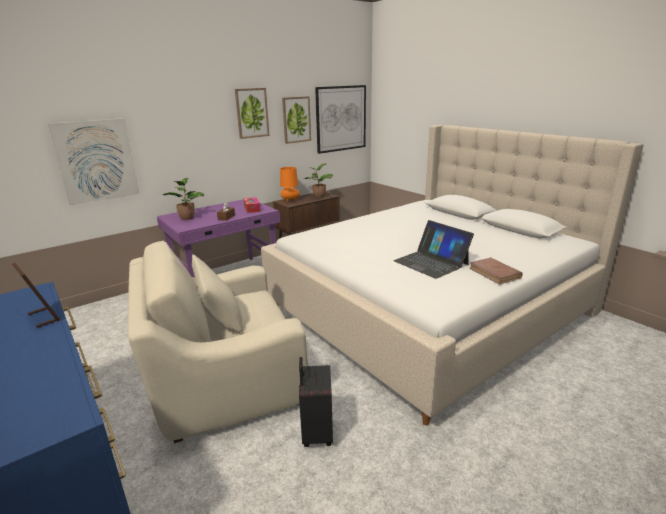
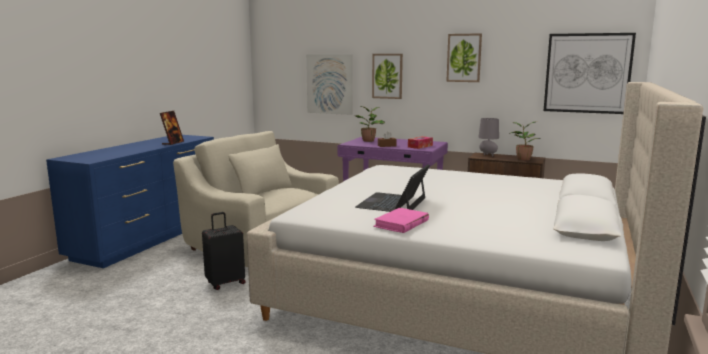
camera: 60 degrees right, 10 degrees down
(290, 200) = (487, 155): orange table lamp -> grey table lamp
(296, 119) = (518, 69): picture -> picture (387, 76)
(494, 273) = (401, 223): brown book -> pink book

